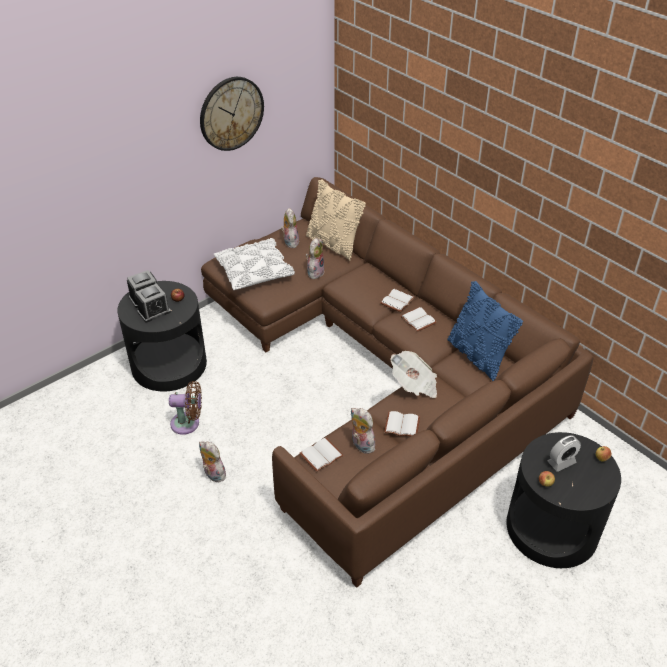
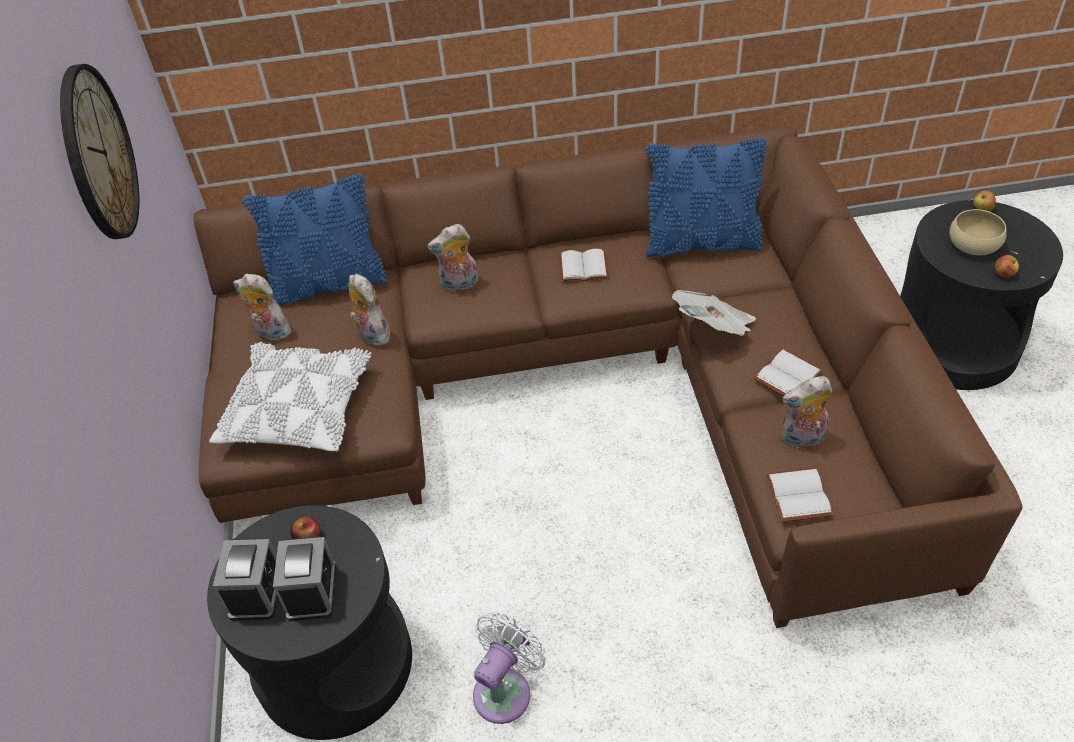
camera: 55 degrees left, 5 degrees up
(188, 423) = (505, 689): brown fan -> white fan
(213, 474) = (649, 698): plush toy -> plush toy (459, 285)
(334, 244) = (329, 284): beige pillow -> blue pillow
(398, 301) = (526, 271): white book -> none
(561, 462) = (973, 244): alarm clock -> beige bowl

